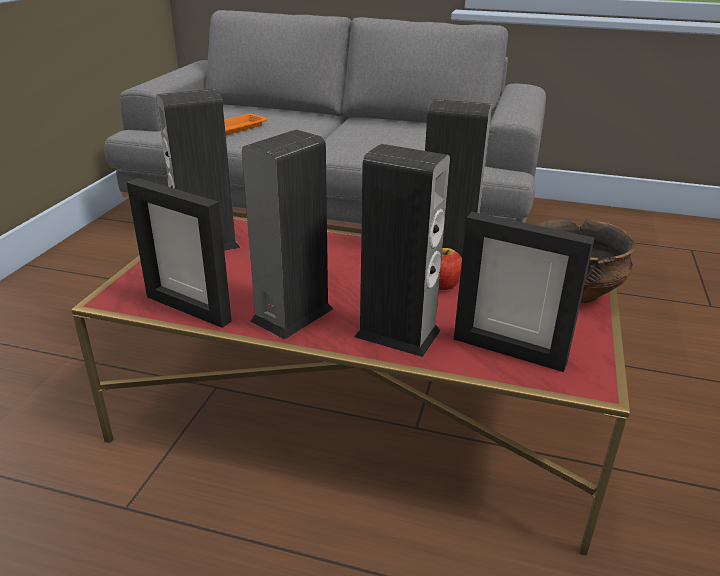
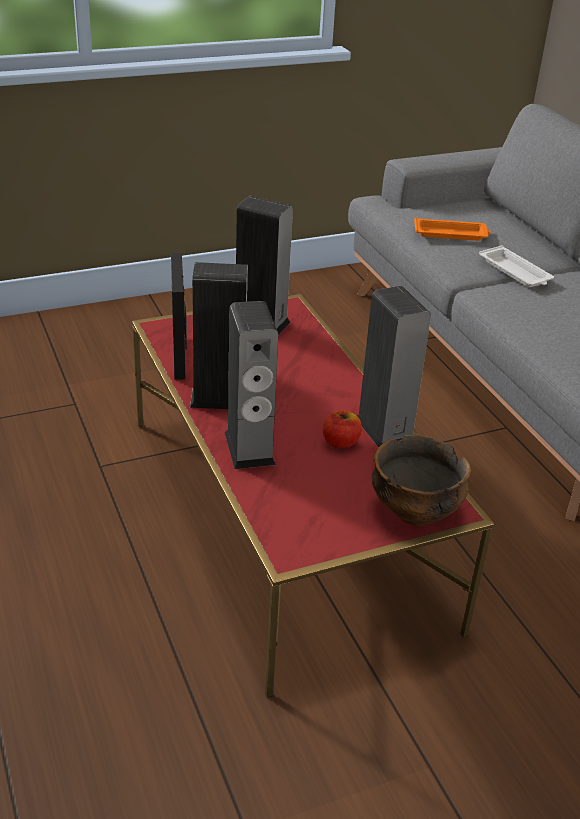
camera: 50 degrees right, 5 degrees up
(319, 133) = (515, 272): none -> white tray
(509, 350) = (287, 504): picture frame -> none

